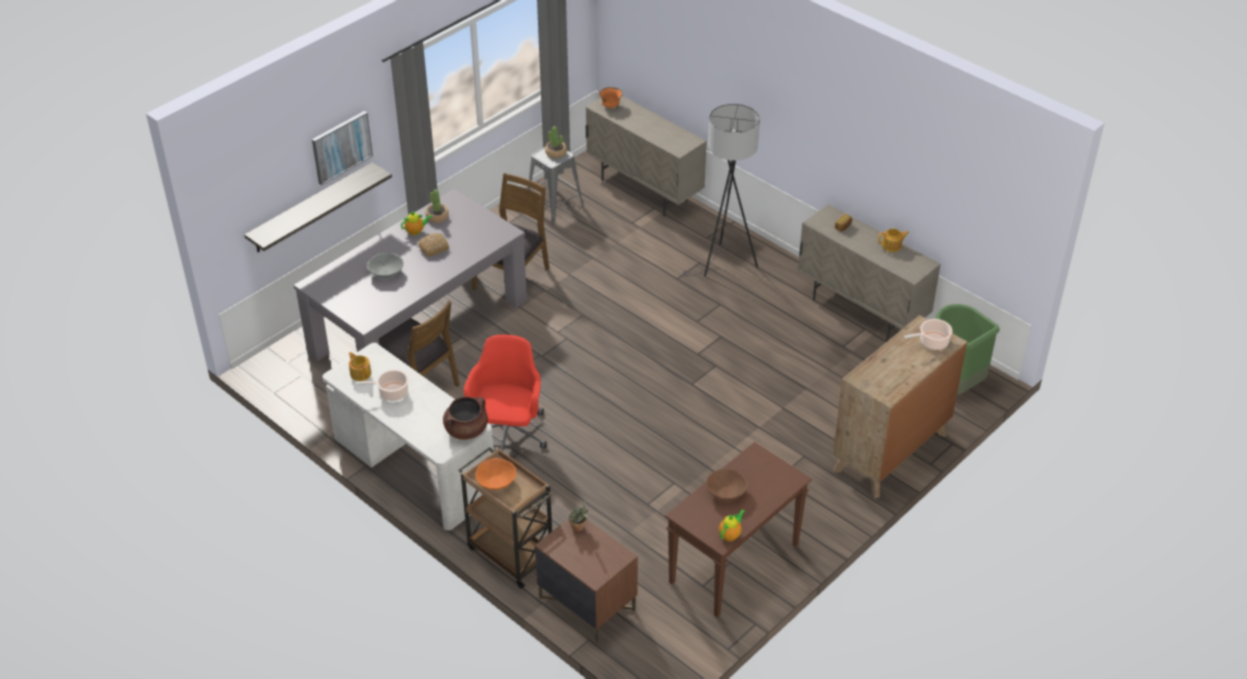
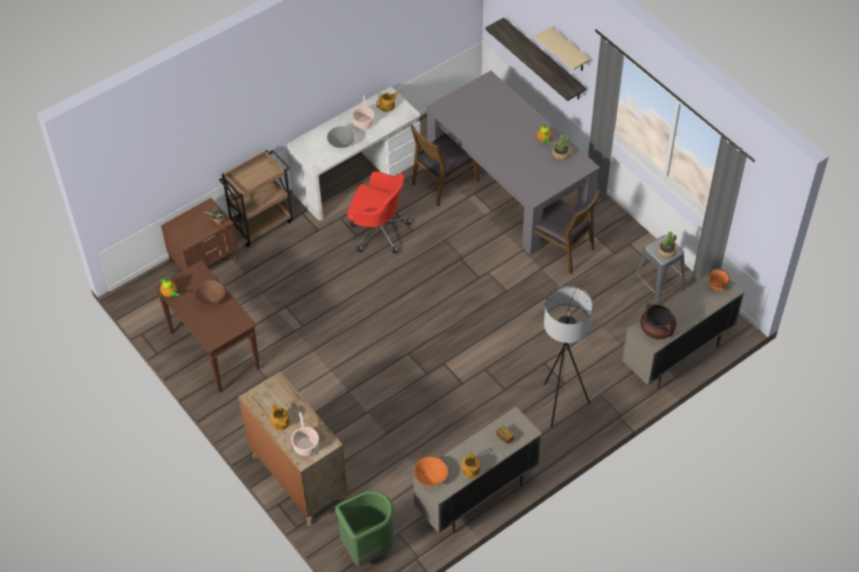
camera: 100 degrees right, 10 degrees up
(341, 147) = (569, 51): picture -> beige shelf
(386, 272) = (495, 121): grey bowl -> grey bowl (341, 142)
(434, 248) = (521, 150): bread -> none
(466, 430) = (315, 160): brown cooking pot -> brown cooking pot (657, 330)
(496, 481) = (257, 170): orange bowl -> orange bowl (430, 476)
(912, 366) = (280, 423): none -> teapot

